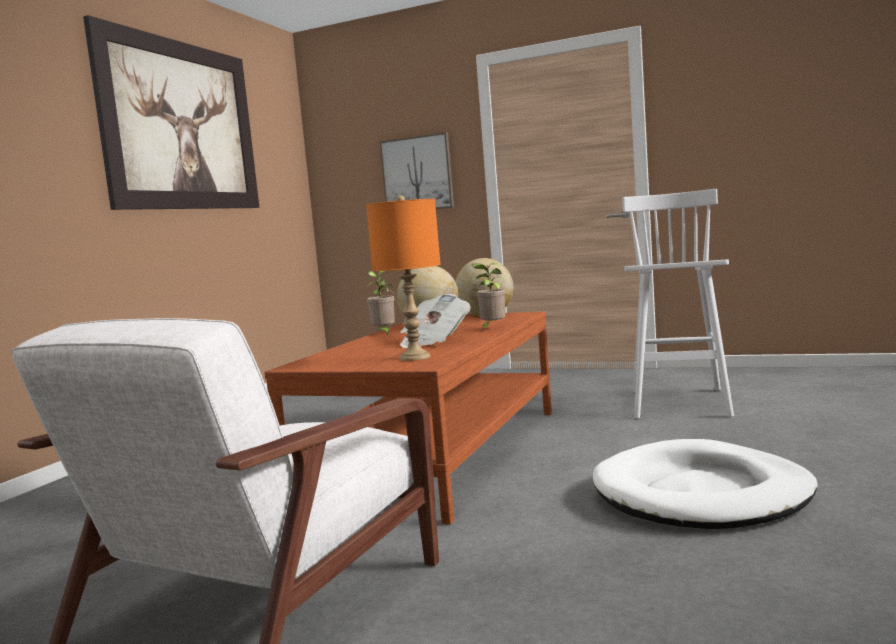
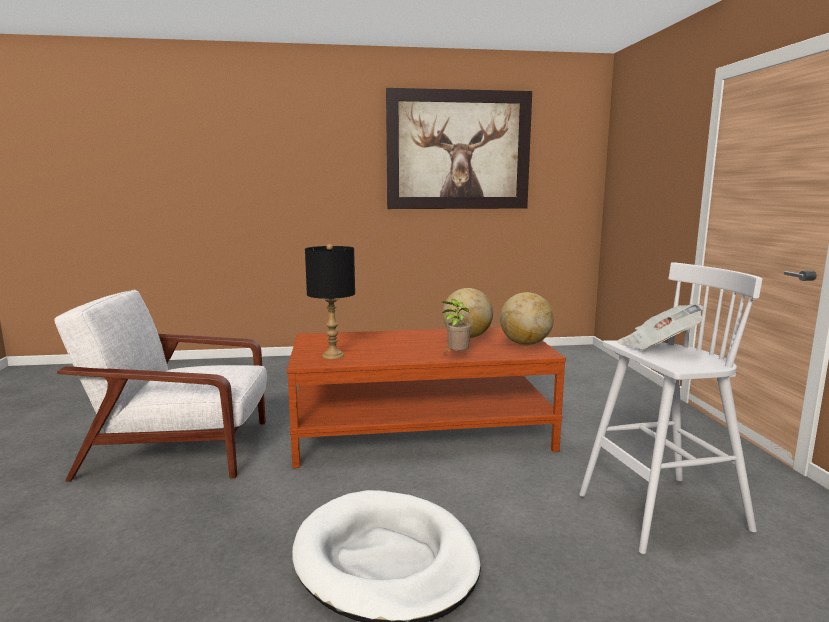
camera: 60 degrees right, 5 degrees up
(384, 333) = (430, 332): potted plant -> none
(415, 357) = (333, 356): orange table lamp -> black table lamp
(417, 174) = (659, 190): picture -> none
(433, 341) = (397, 349): newspaper -> newspaper (658, 346)

